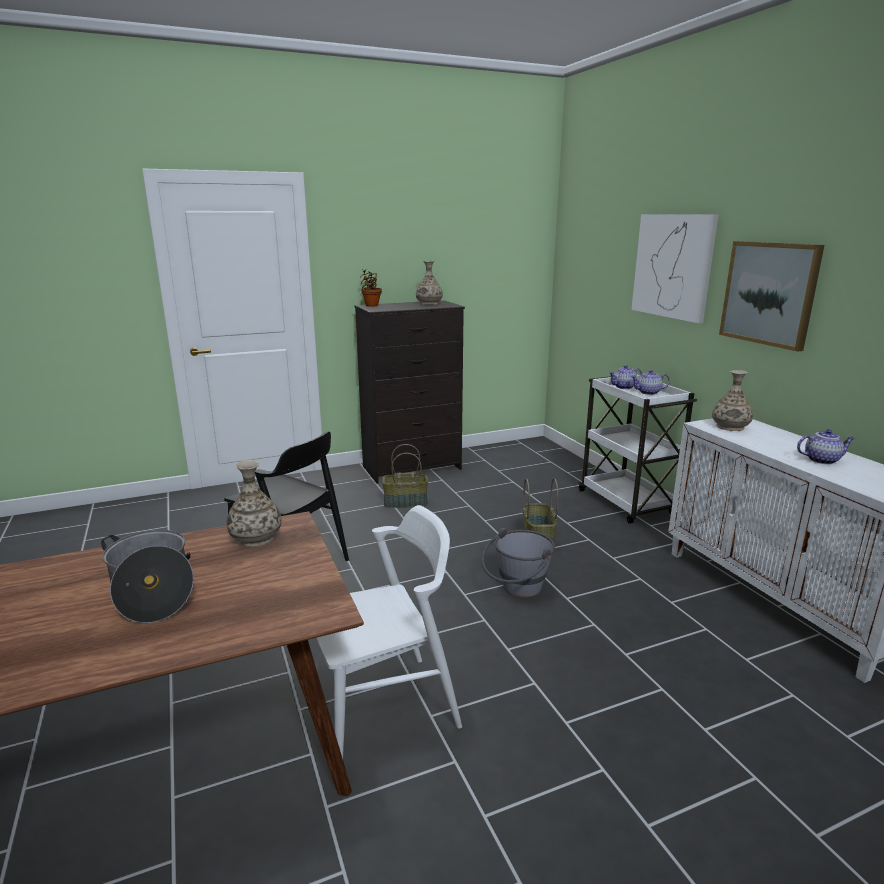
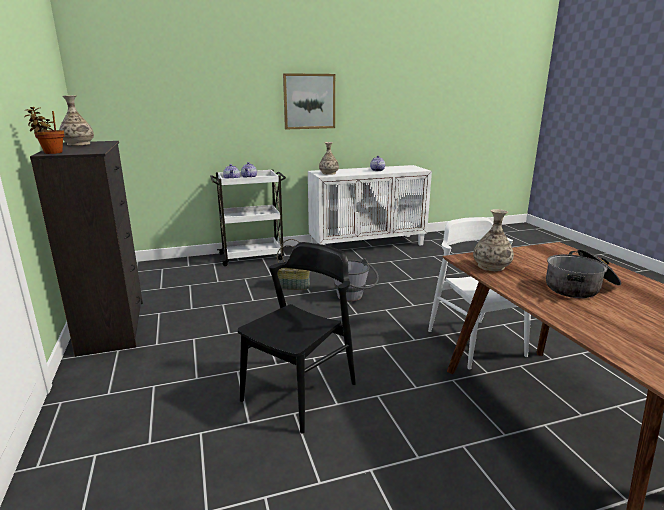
camera: 85 degrees left, 0 degrees up
(405, 502) = (197, 332): basket -> none
(673, 266) = (233, 92): picture -> none

